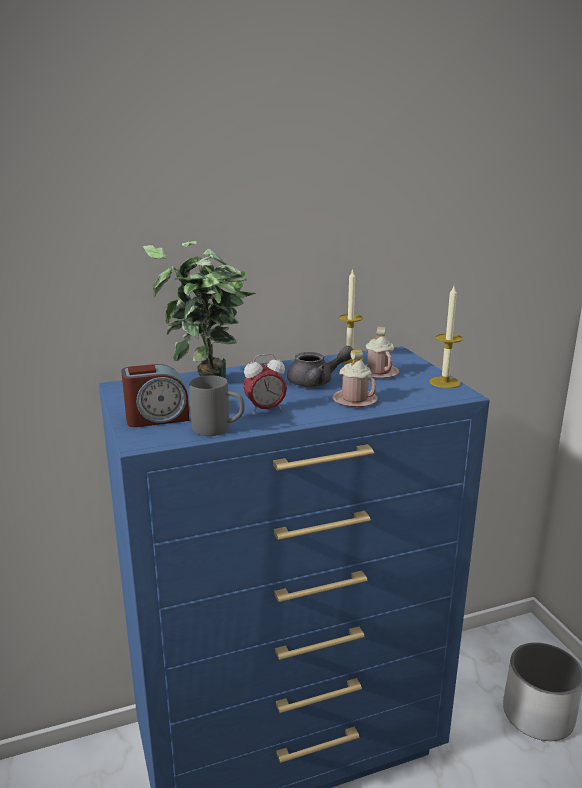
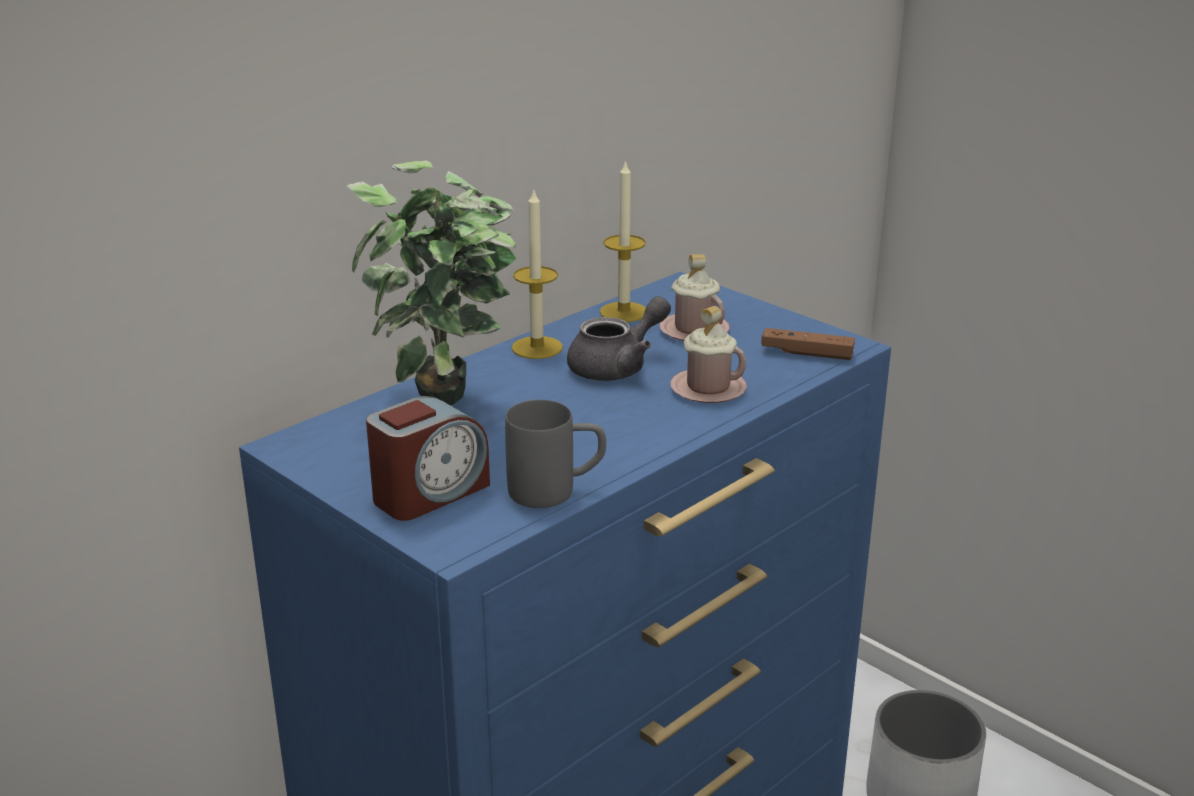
camera: 25 degrees left, 5 degrees up
(265, 410) = (591, 437): alarm clock -> none
(432, 393) = (807, 353): none -> brown game controller
(445, 382) = (806, 329): candle -> candle (537, 347)

